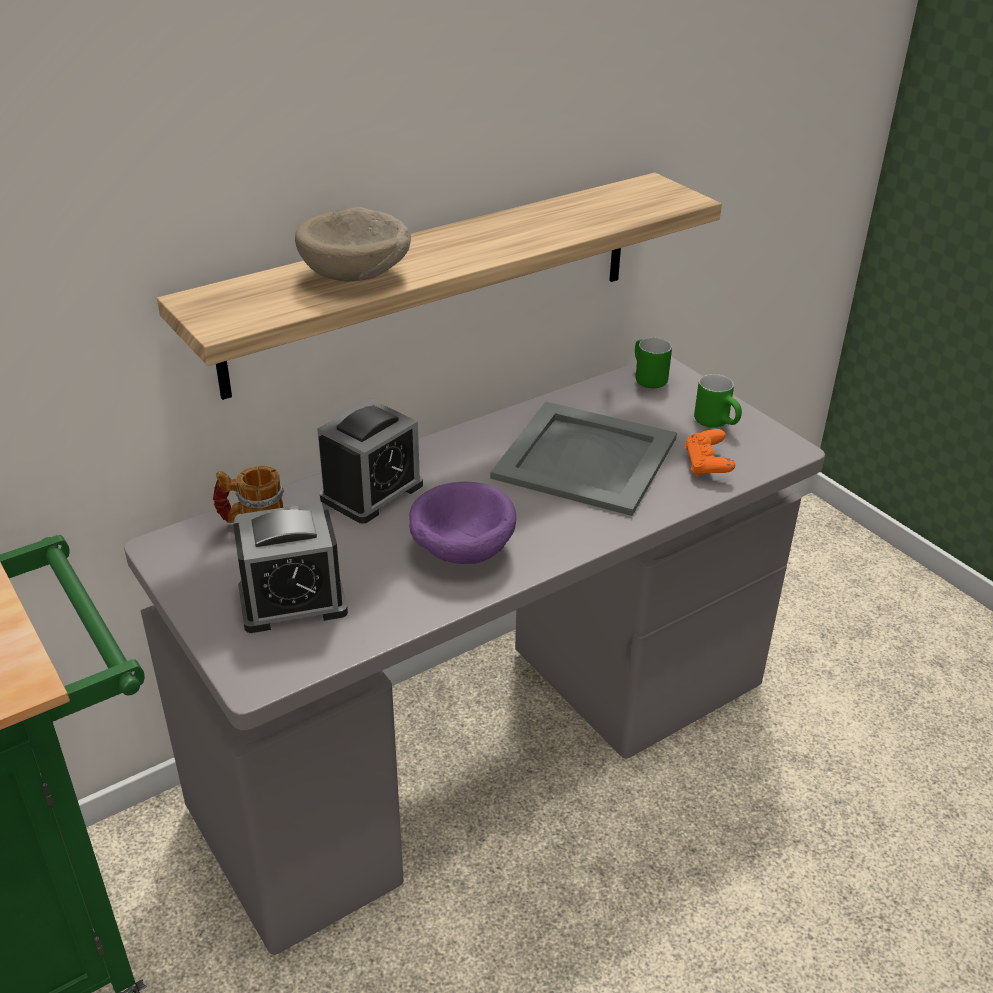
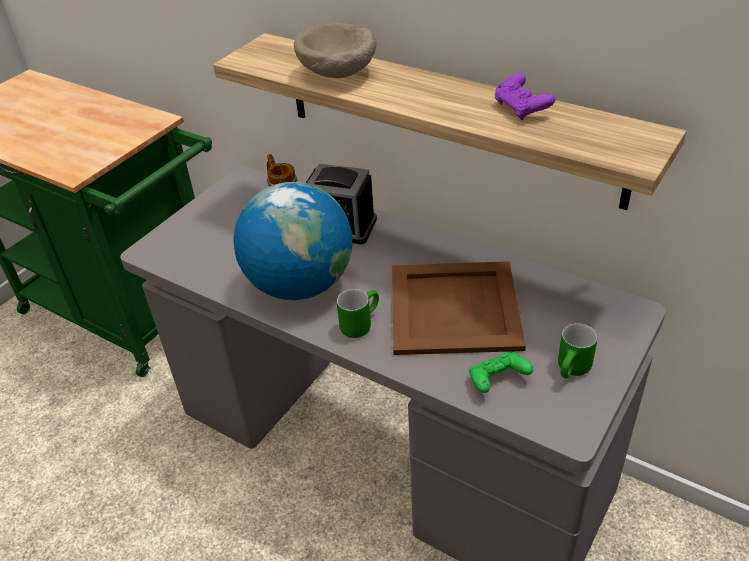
camera: 70 degrees right, 5 degrees up
(292, 601) = (217, 238): alarm clock -> none
(461, 551) = (300, 284): purple bowl -> globe
(552, 214) = (521, 109): none -> purple game controller
(584, 457) = (455, 307): grey tray -> brown tray
(645, 378) = (607, 306): green mug -> green mug (359, 323)
(707, 466) = (497, 381): orange game controller -> green game controller

